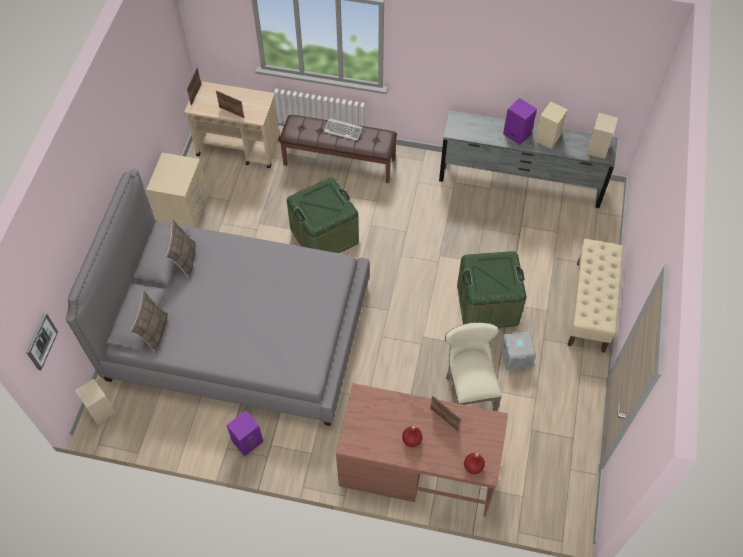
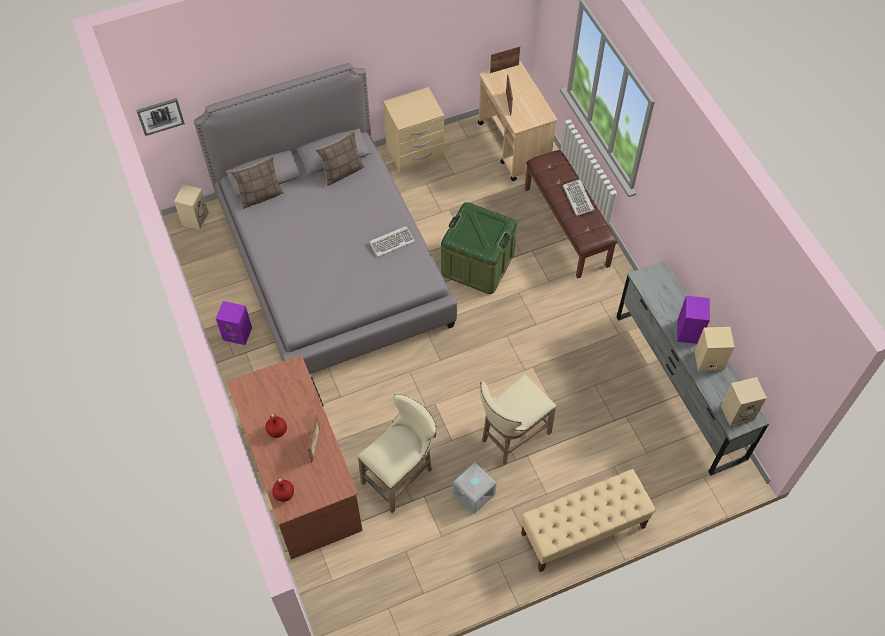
camera: 55 degrees right, 0 degrees up
(284, 266) = (392, 242): none -> keyboard
(487, 304) = (511, 437): green storage box -> beige stool

